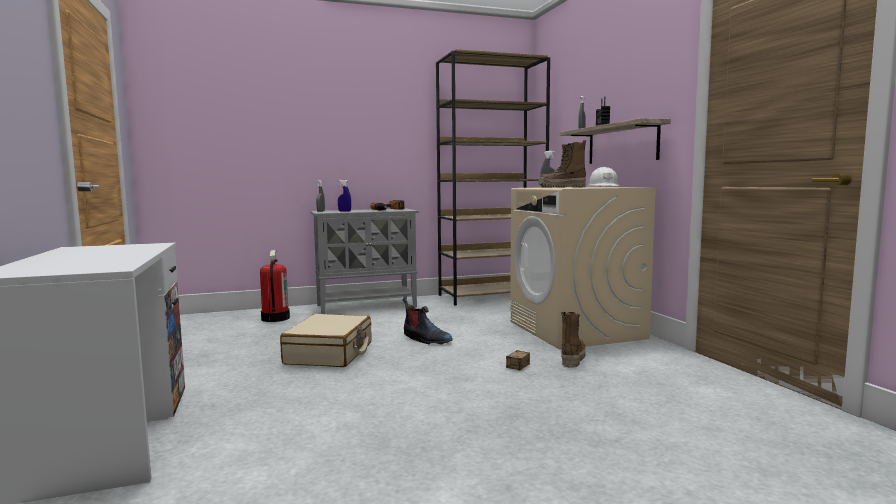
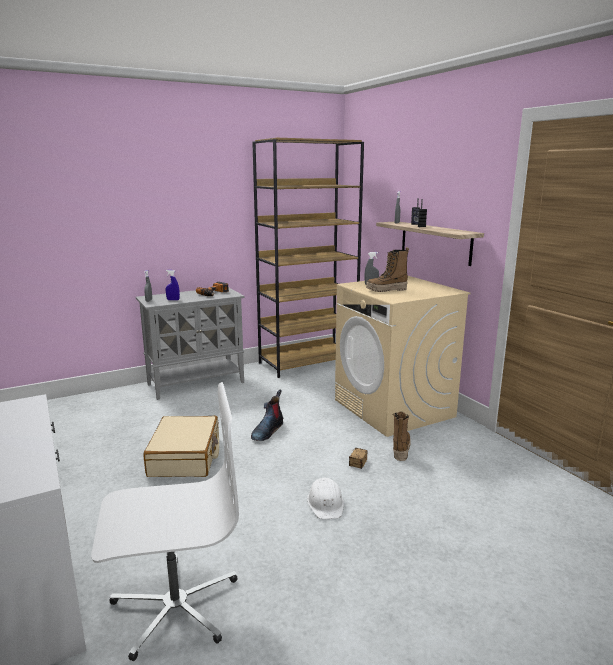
camera: 10 degrees left, 10 degrees up
(262, 457) = (175, 605): none -> white office chair
(275, 318) = (112, 407): fire extinguisher -> none
(426, 340) = (267, 431): boot -> boot turned 90 degrees clockwise
(604, 187) = (421, 285): white hard hat -> white hard hat (326, 503)

